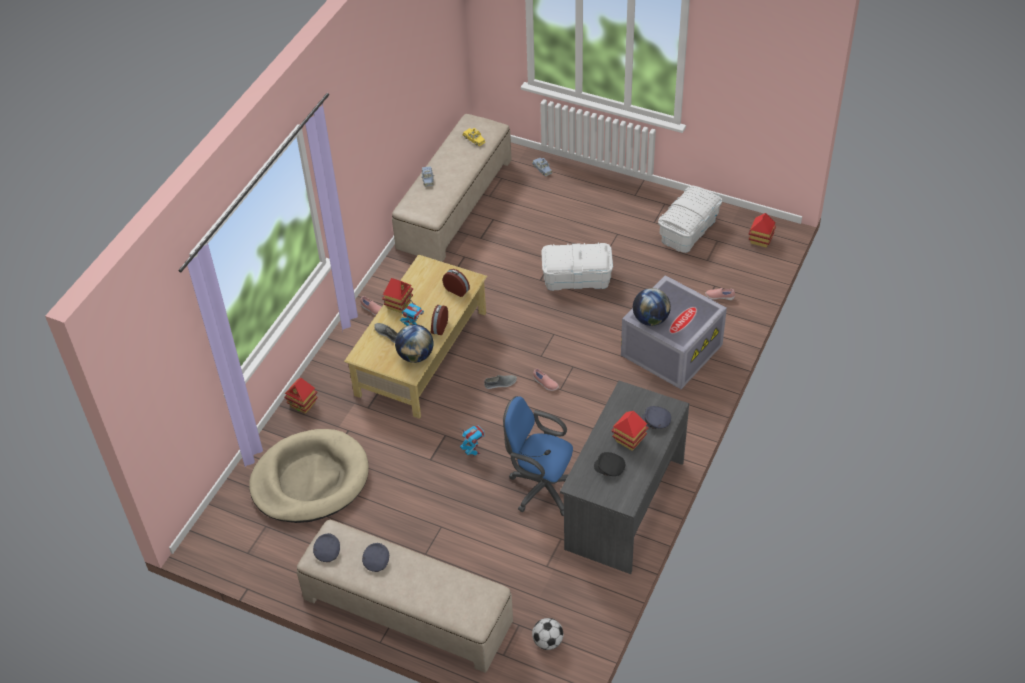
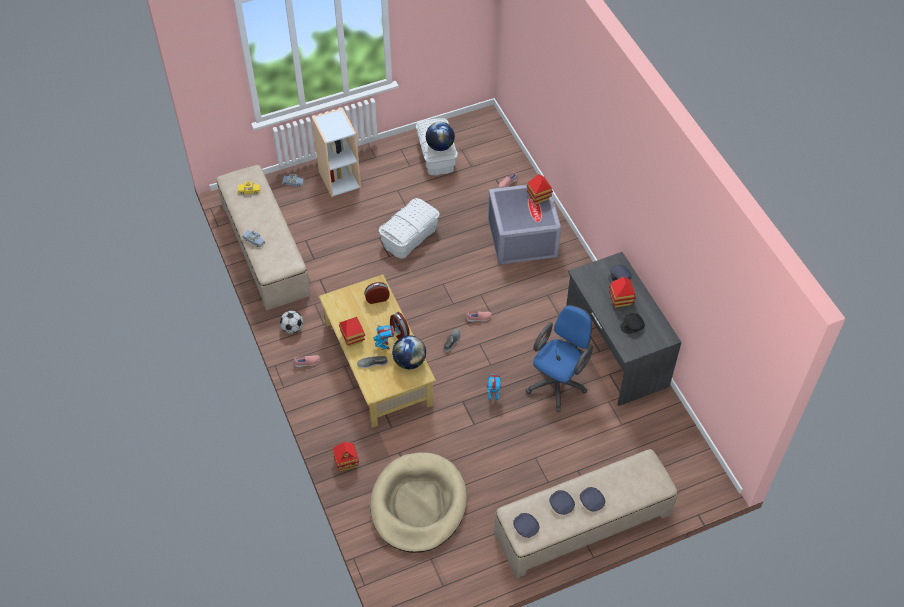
camera: 50 degrees left, 5 degrees up
(402, 580) = (591, 501): none -> grey cap
(540, 487) = (558, 382): blue office chair -> blue office chair turned 150 degrees clockwise
(547, 641) = (678, 465): football -> football (292, 328)
(583, 192) = (340, 178): none -> bookcase
(650, 319) = (516, 223): globe -> globe (440, 146)
(760, 240) = (485, 131): toy house -> toy house (538, 197)

